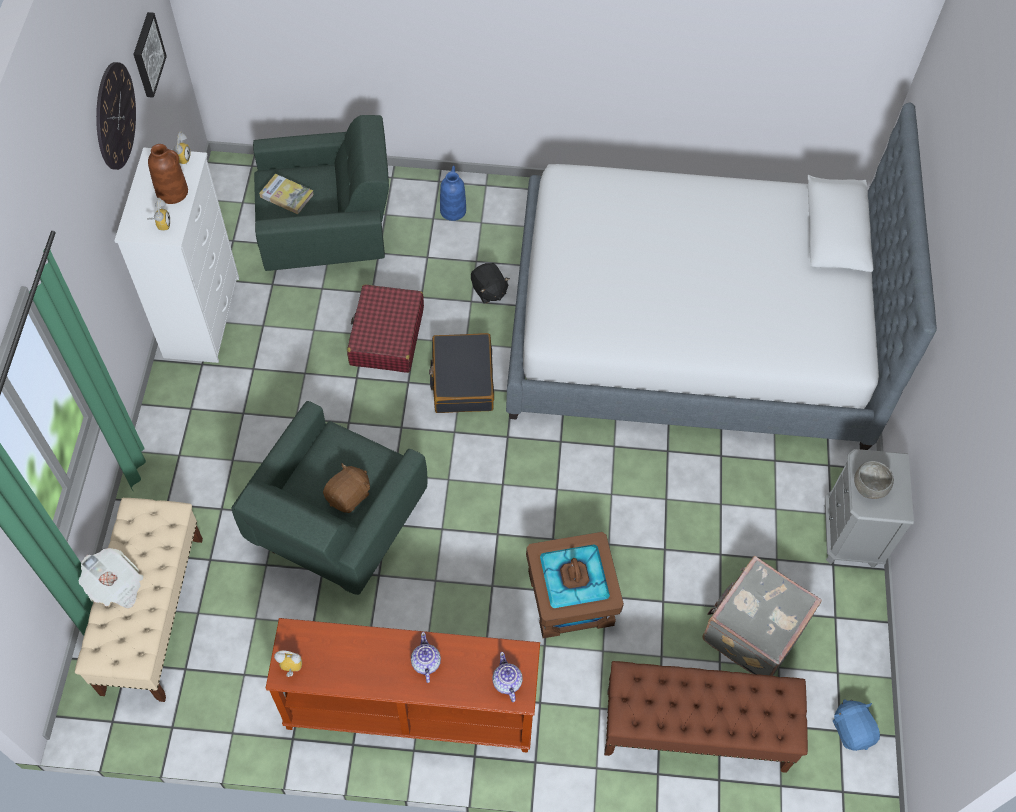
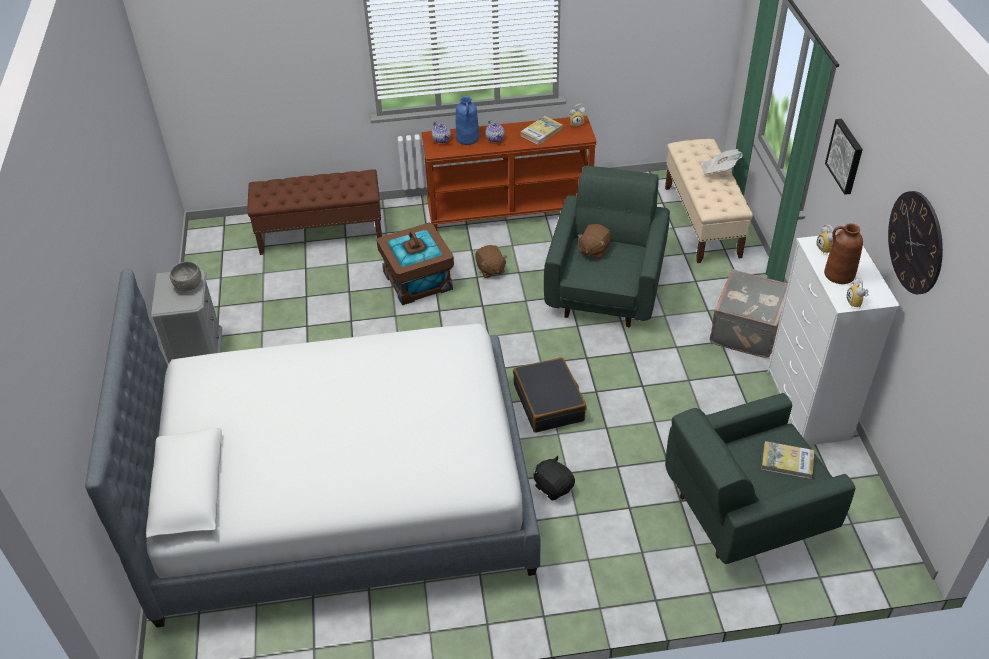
camera: 170 degrees right, 15 degrees down
(147, 54) = (958, 337): picture -> picture (846, 156)
(351, 661) = (541, 132): none -> book
(386, 337) = (633, 424): red suitcase -> none
(452, 210) = (625, 567): blue vase -> blue vase (467, 138)
(471, 594) = (490, 269): none -> brown plush toy
(752, 630) = (282, 288): grey suitcase -> grey suitcase (748, 330)
(852, 730) = (214, 252): blue plush toy -> none

